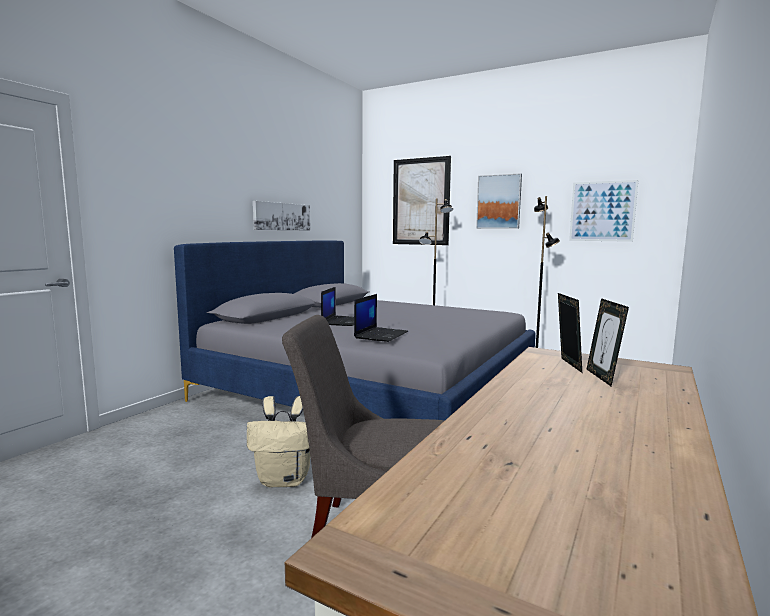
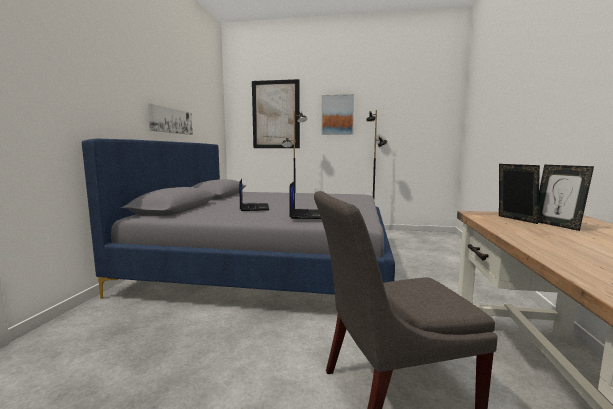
camera: 20 degrees left, 0 degrees up
(285, 480) = (263, 357): beige backpack -> none
(602, 211) = (410, 122): picture -> none

